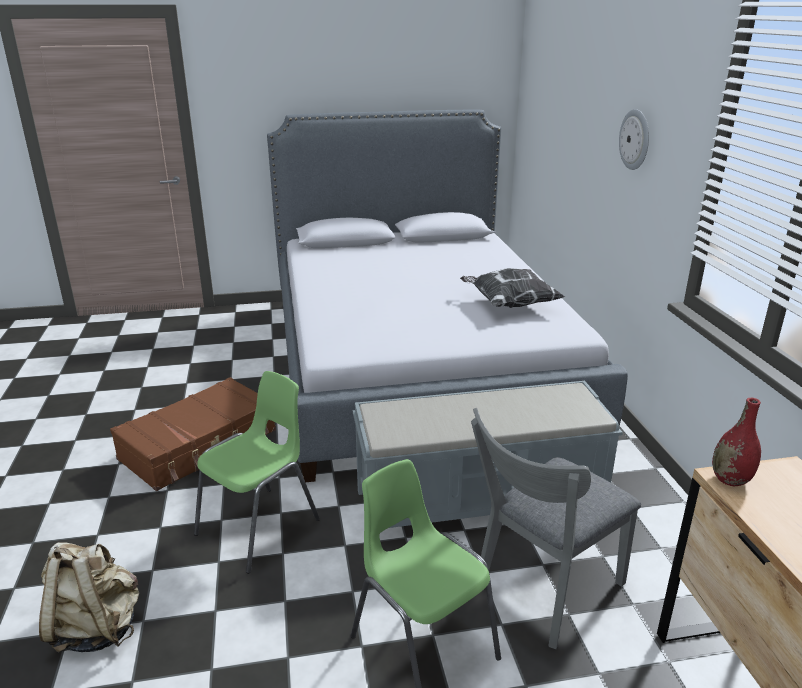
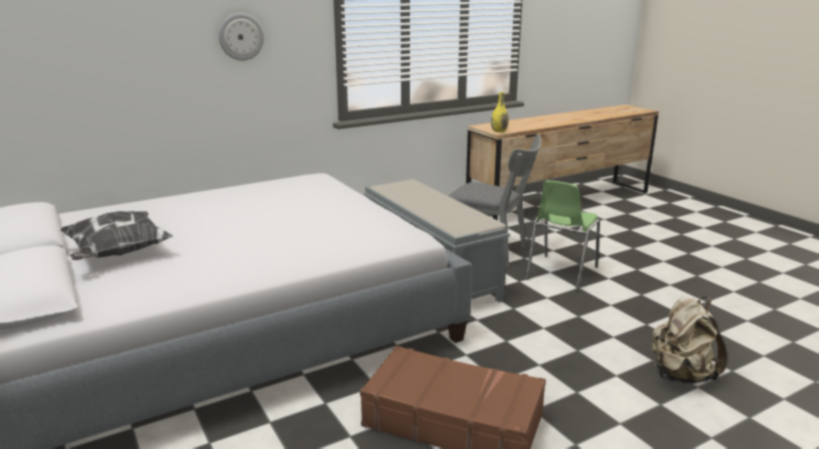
camera: 110 degrees left, 5 degrees down
(260, 527) = (529, 344): green chair -> none
(509, 304) = (268, 195): pillow -> pillow (117, 254)
(730, 479) = (499, 131): red vase -> yellow vase

